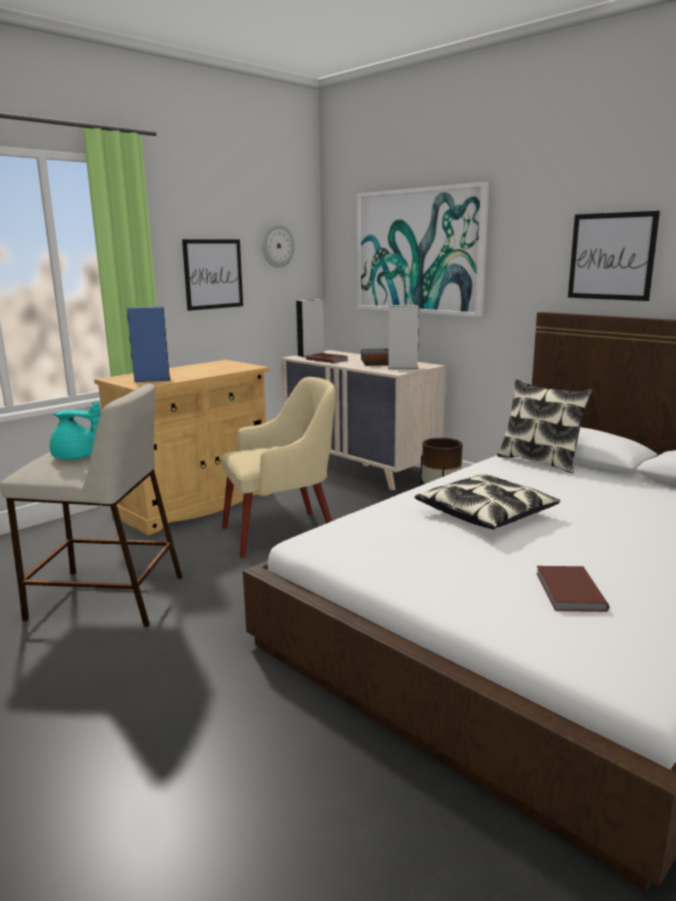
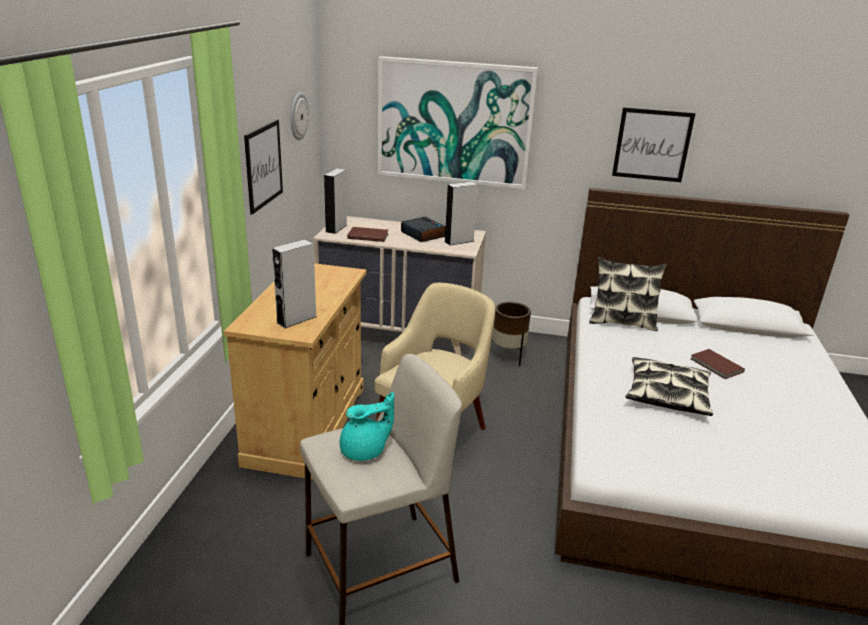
camera: 35 degrees left, 10 degrees up
(152, 380) = (296, 319): blue speaker -> grey speaker
(568, 592) = (795, 455): brown book -> brown book (716, 366)

